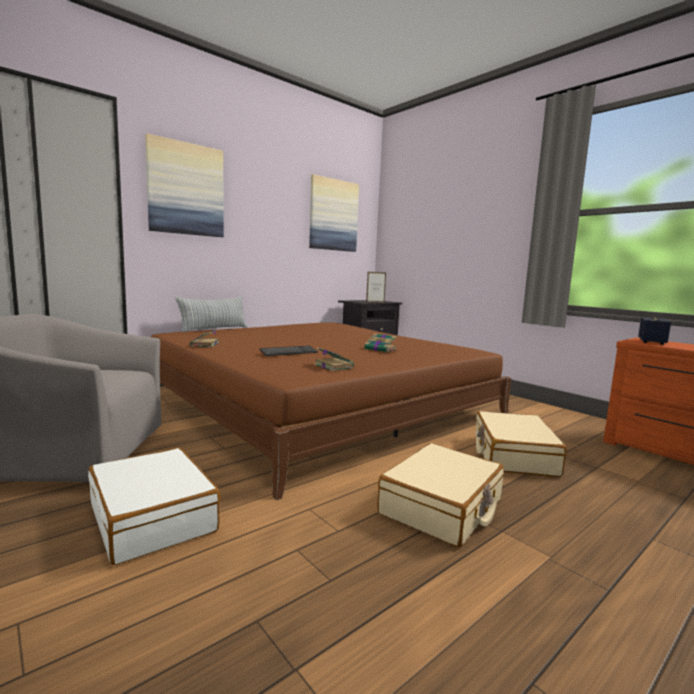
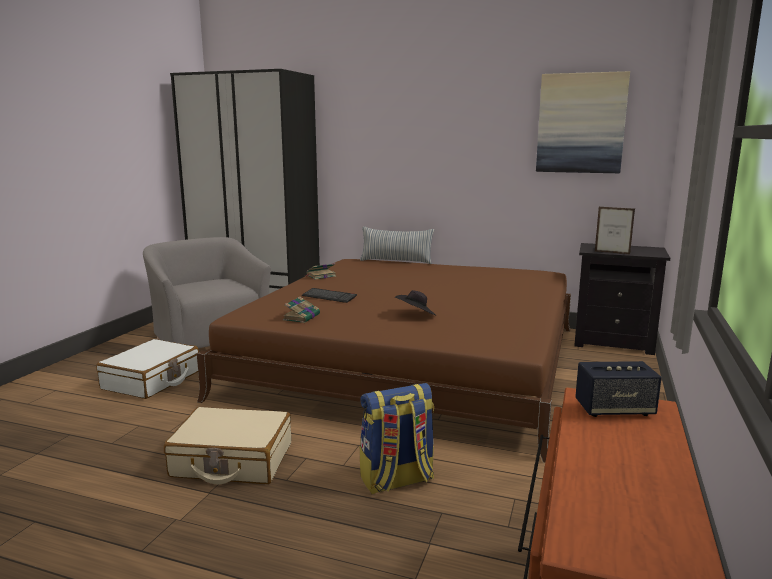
camera: 60 degrees right, 5 degrees up
(186, 189) = (385, 121): picture -> none
(381, 349) = (416, 315): book -> black hat
(513, 455) = (397, 480): beige suitcase -> backpack

